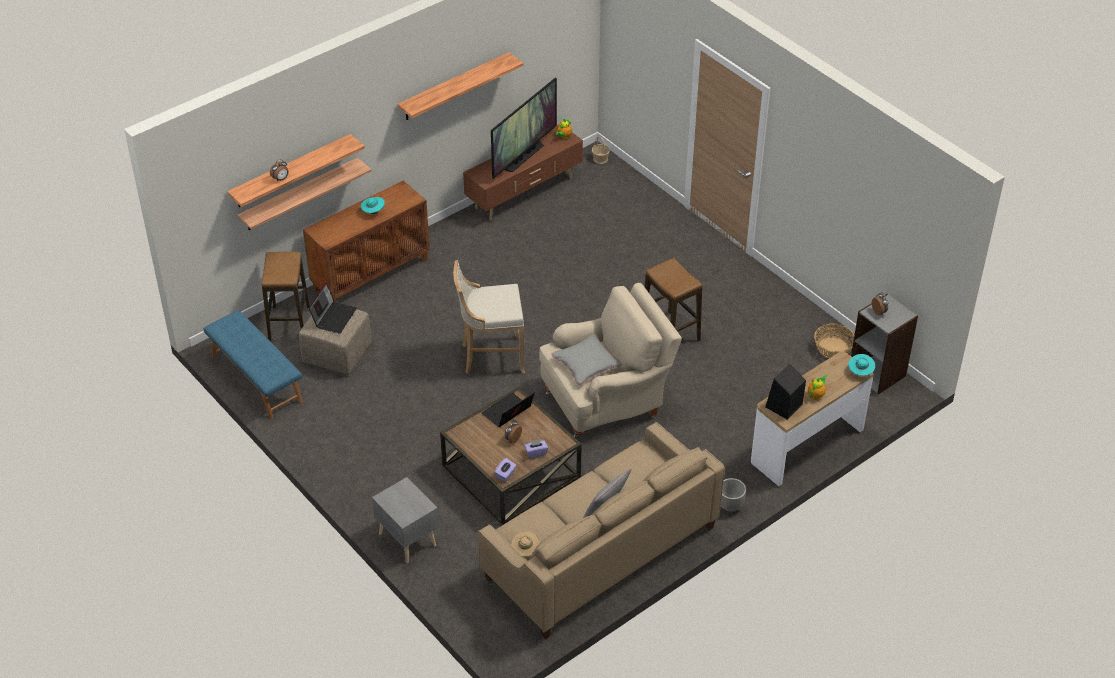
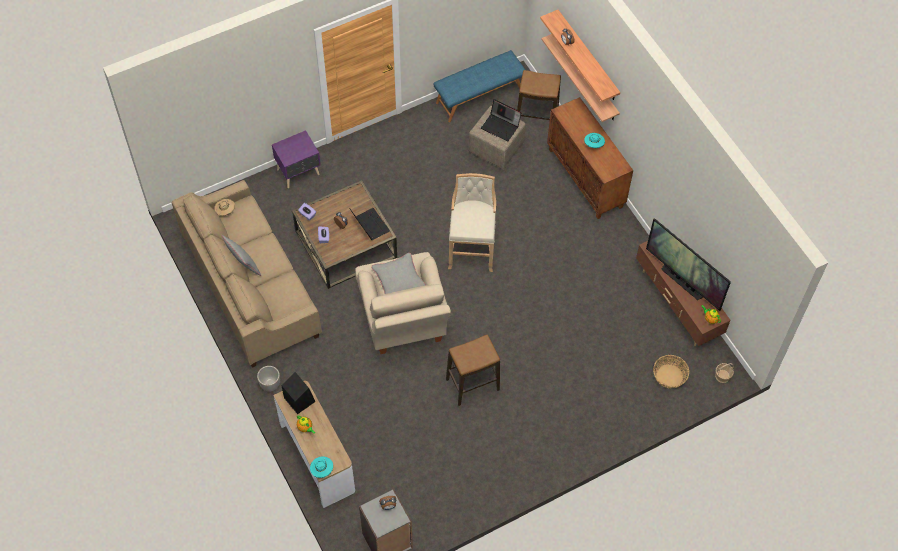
camera: 100 degrees right, 15 degrees up
(408, 538) = (299, 172): grey nightstand -> purple nightstand
(454, 87) = (681, 174): shelf -> none
(833, 348) = (427, 512): basket -> basket (669, 376)

